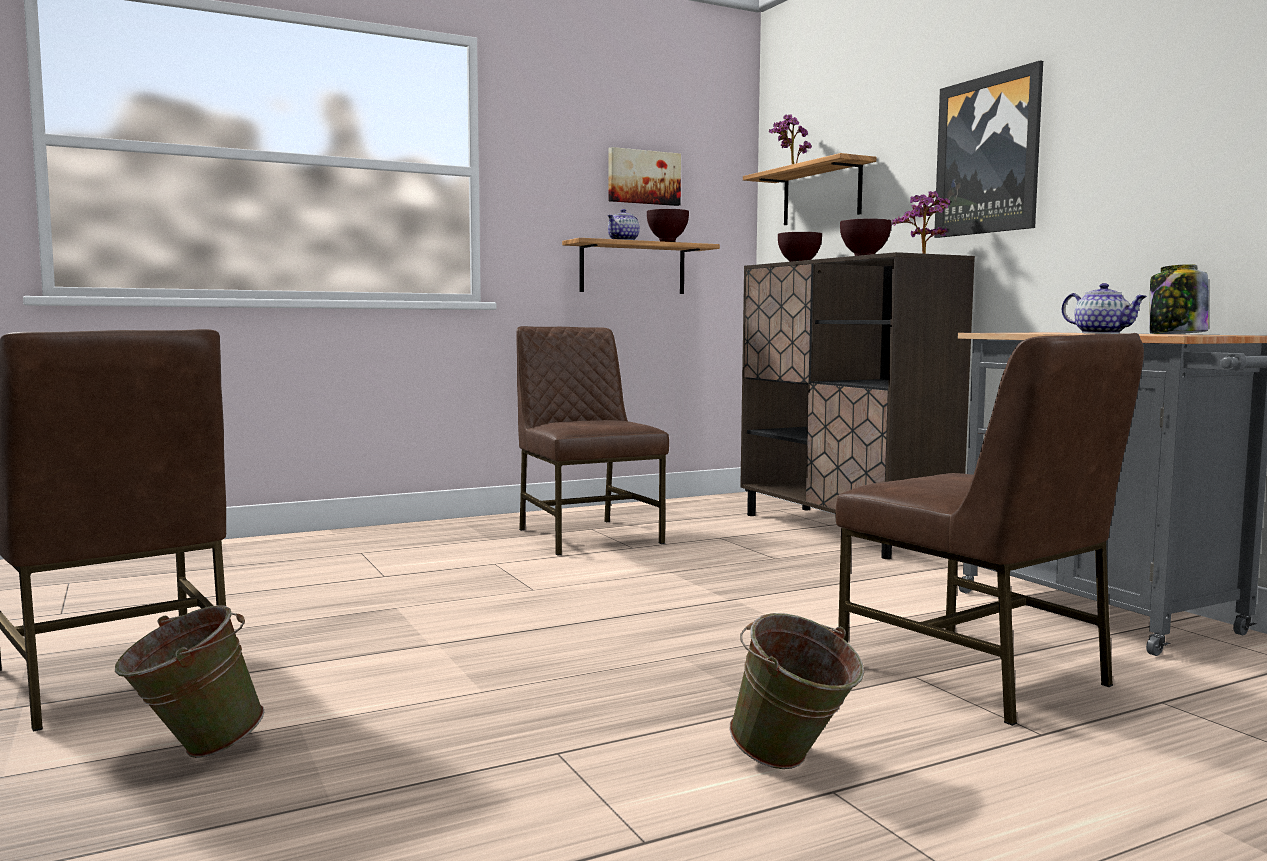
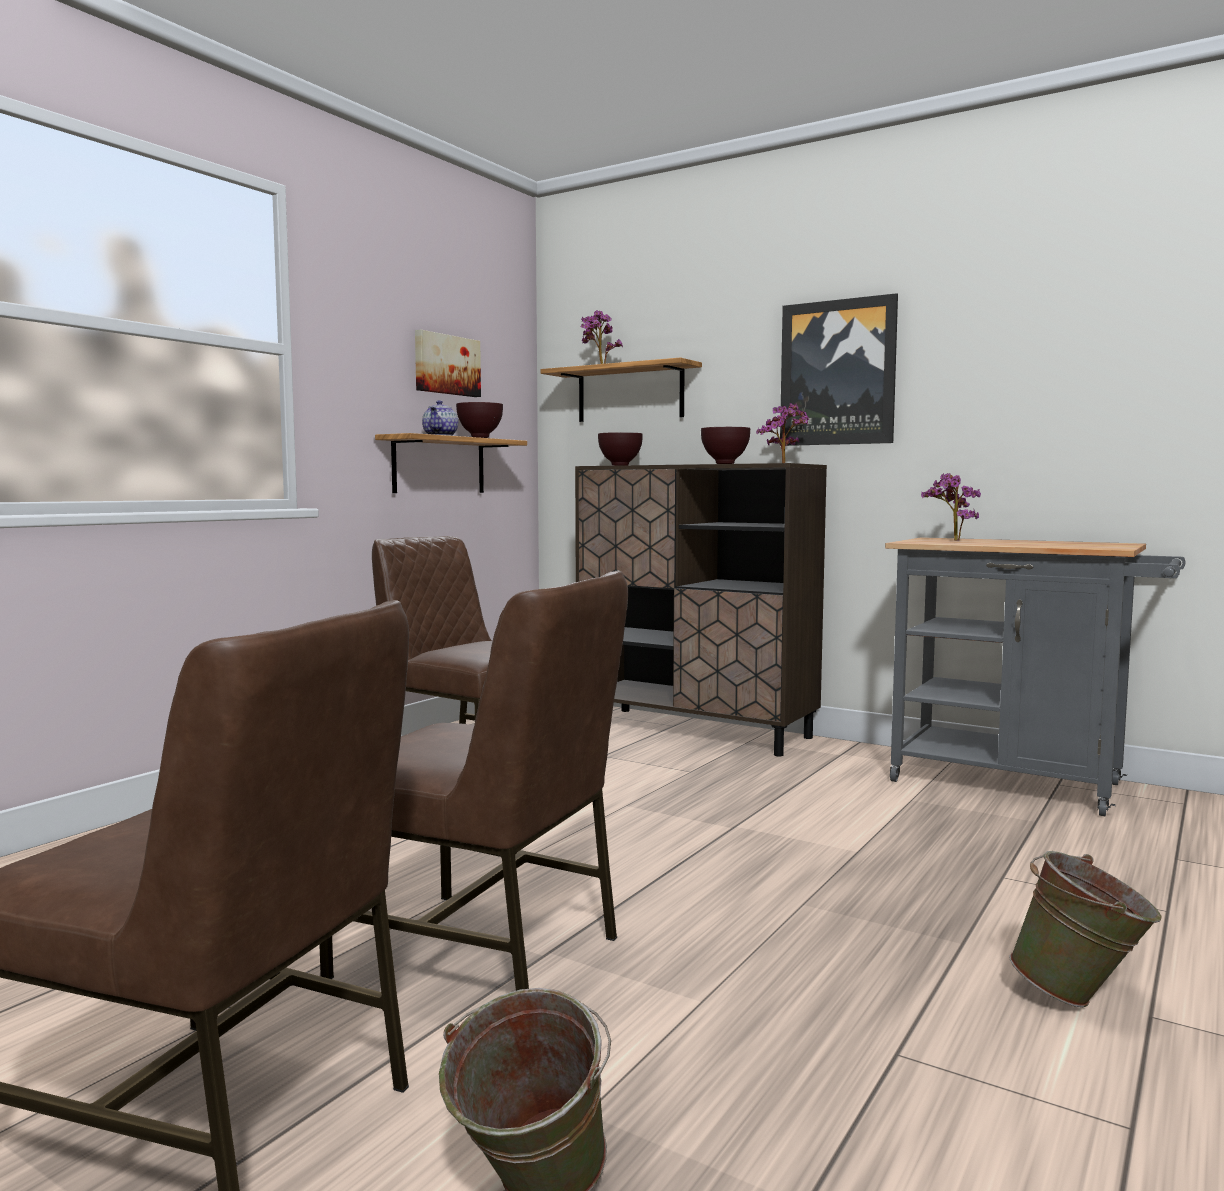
camera: 30 degrees left, 0 degrees up
(977, 674) = (1037, 863): brown chair -> brown chair (482, 957)
(1051, 332) = (951, 540): none -> potted plant
(1102, 333) = (1023, 544): teapot -> none
(1176, 334) = (1074, 543): jar -> none

